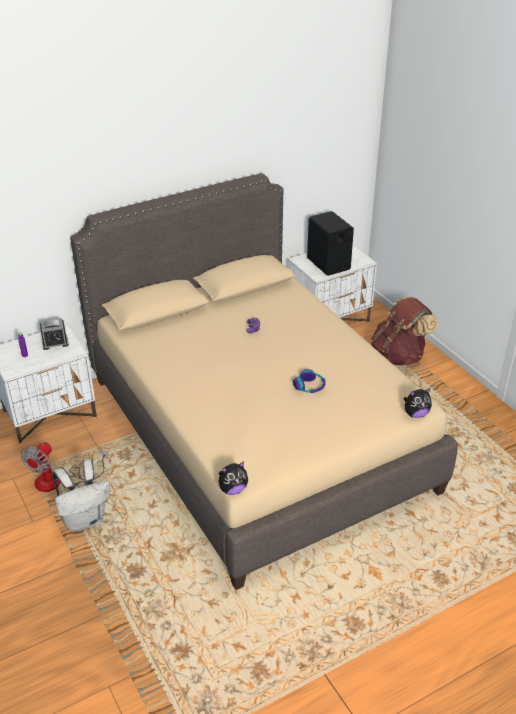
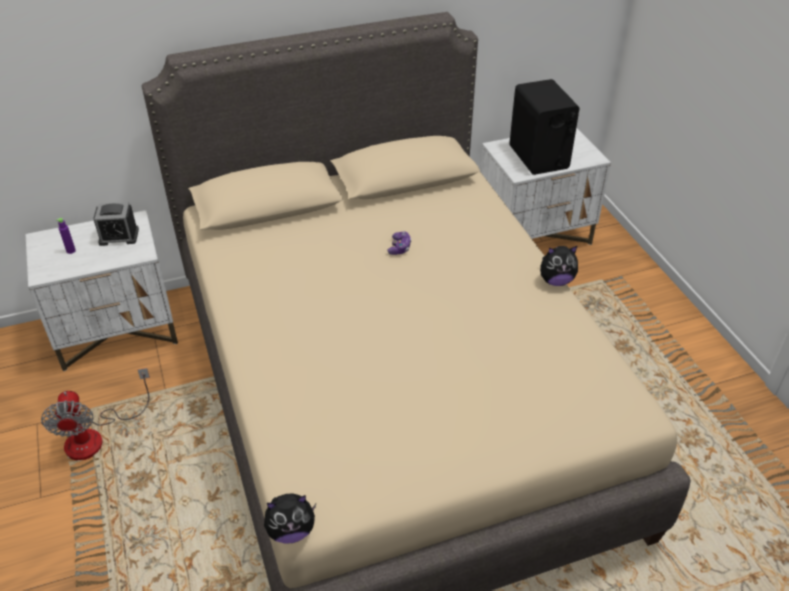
camera: 10 degrees right, 5 degrees up
(58, 480) = (96, 436): fan -> fan turned 45 degrees counterclockwise
(85, 520) = (112, 506): white backpack -> none
(309, 386) = (461, 356): headphones -> none
(399, 356) = (626, 302): brown backpack -> none
(415, 414) = (624, 429): plush toy -> plush toy (556, 281)

